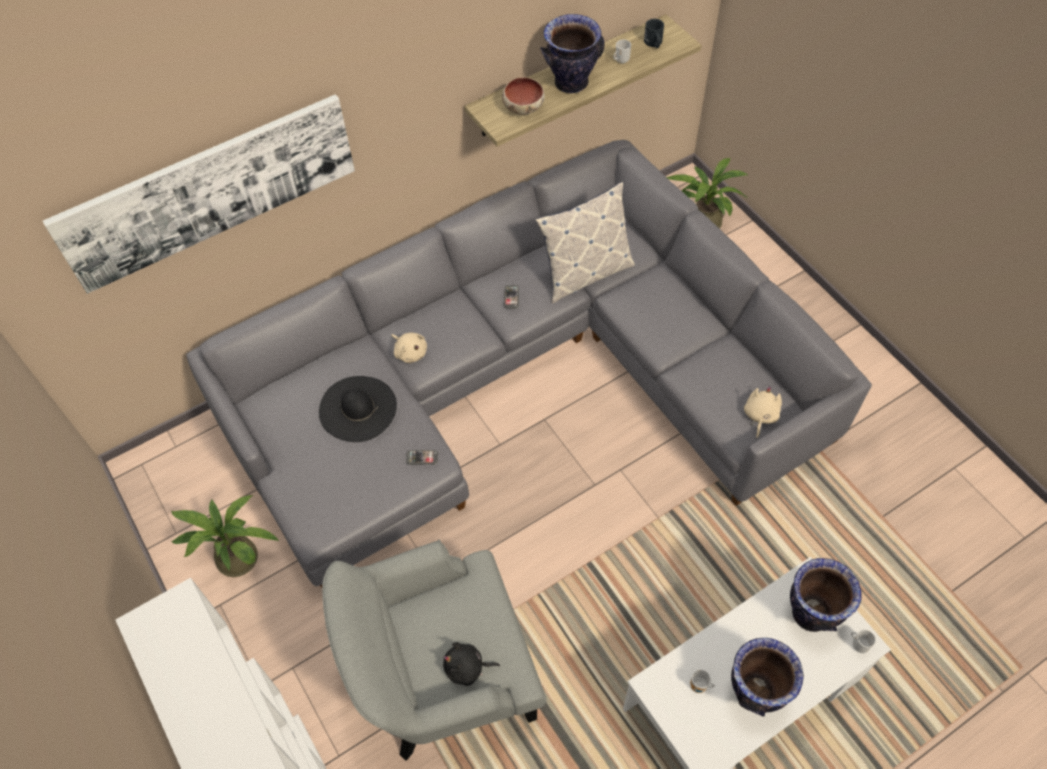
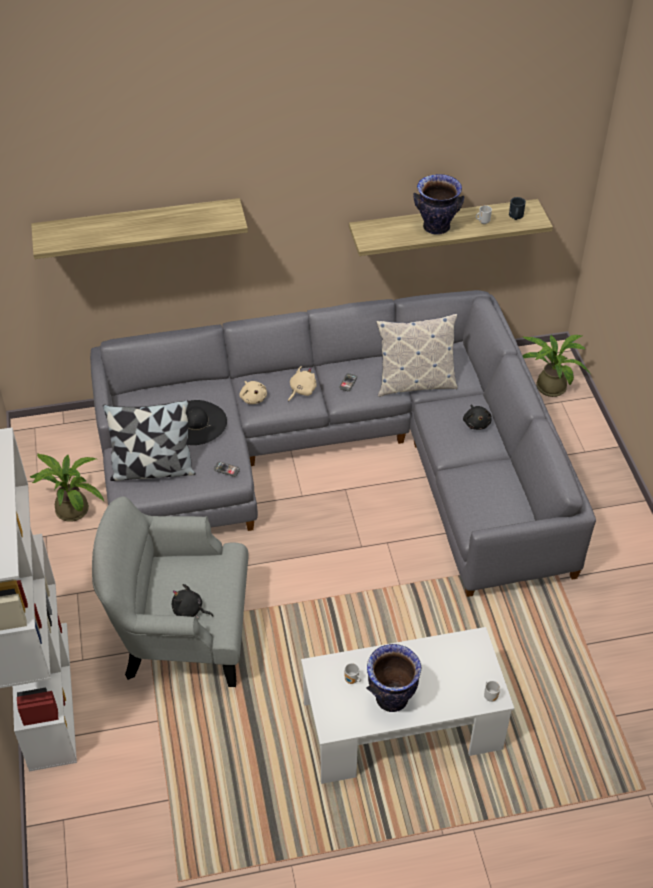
camera: 20 degrees right, 10 degrees down
(209, 191) = (139, 226): picture -> shelf
(332, 488) = (153, 469): none -> pillow
(523, 106) = (391, 234): bowl -> none
(677, 302) = (476, 423): none -> black plush toy
(760, 416) = (499, 521): beige plush toy -> beige plush toy (301, 391)
(810, 613) = (463, 663): vase -> none

